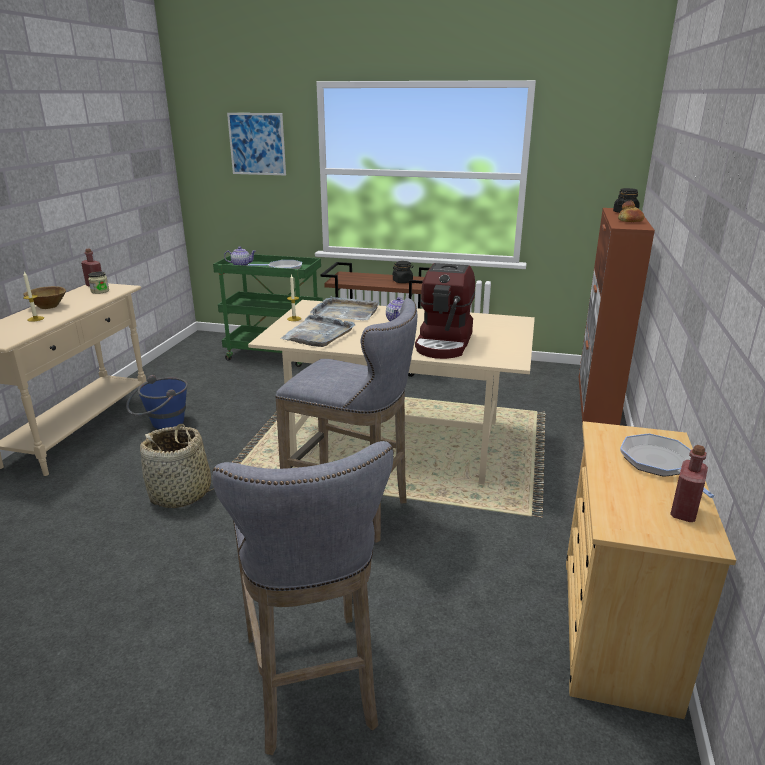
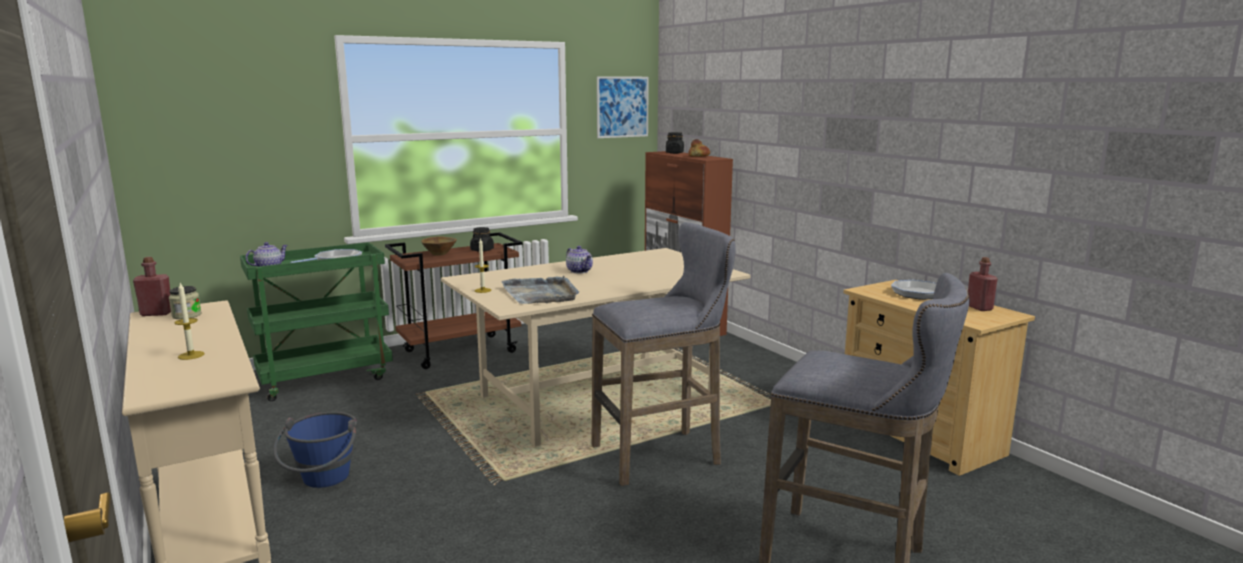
camera: 45 degrees left, 10 degrees down
(48, 307) = (162, 343): brown bowl -> brown bowl (439, 254)
(181, 493) = (486, 518): basket -> none
(257, 144) = (251, 110): picture -> picture (622, 107)
(345, 312) = (515, 276): grey tray -> none
(445, 343) = (655, 274): coffee machine -> none

